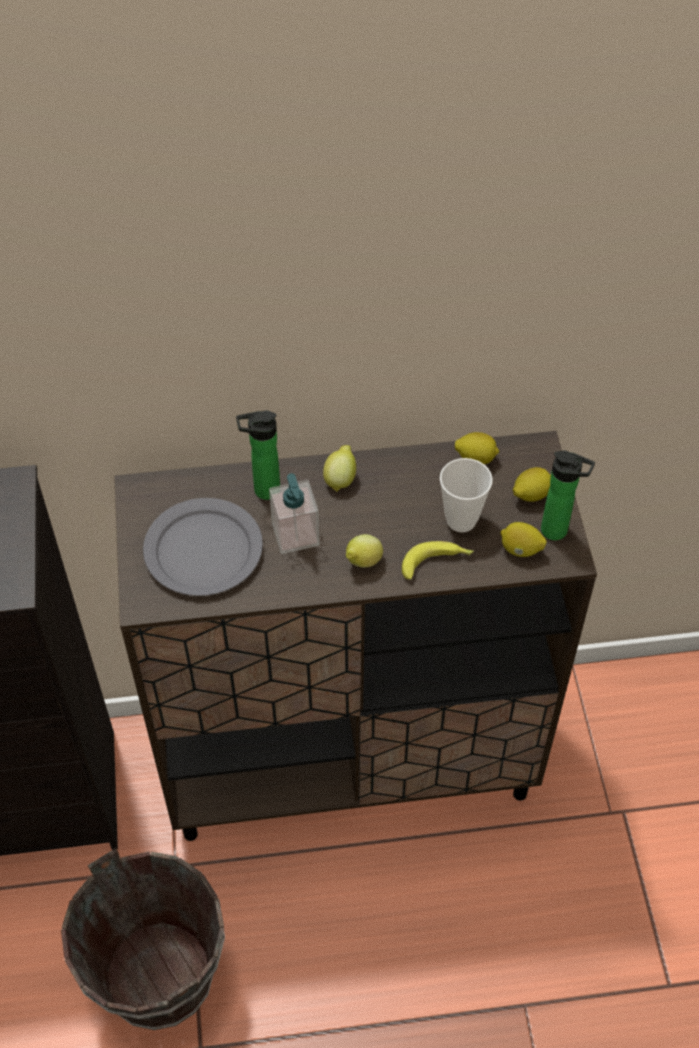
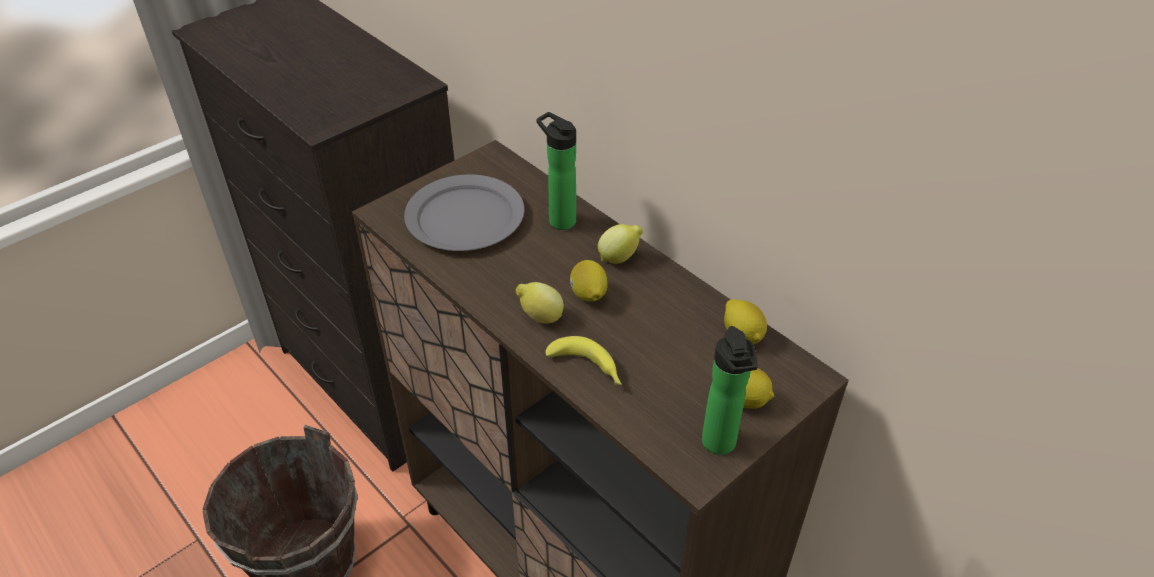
camera: 55 degrees right, 10 degrees down
(295, 535) = (531, 260): soap dispenser -> none
(461, 520) = (656, 361): cup -> none
(520, 550) = (665, 426): lemon -> lemon (588, 295)

